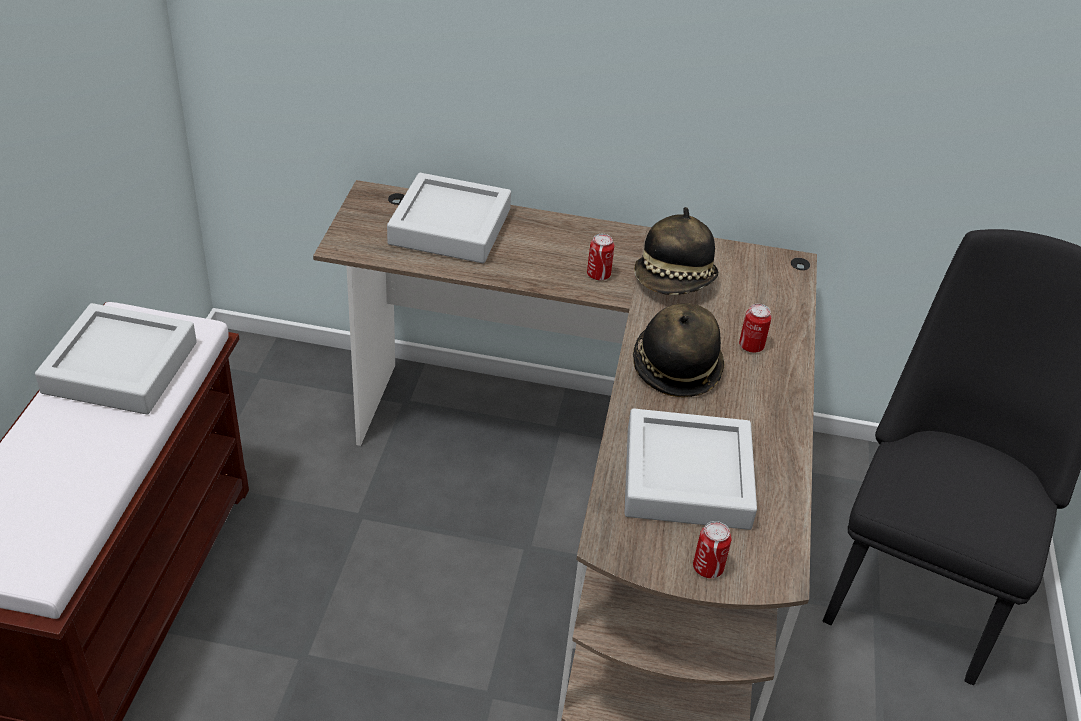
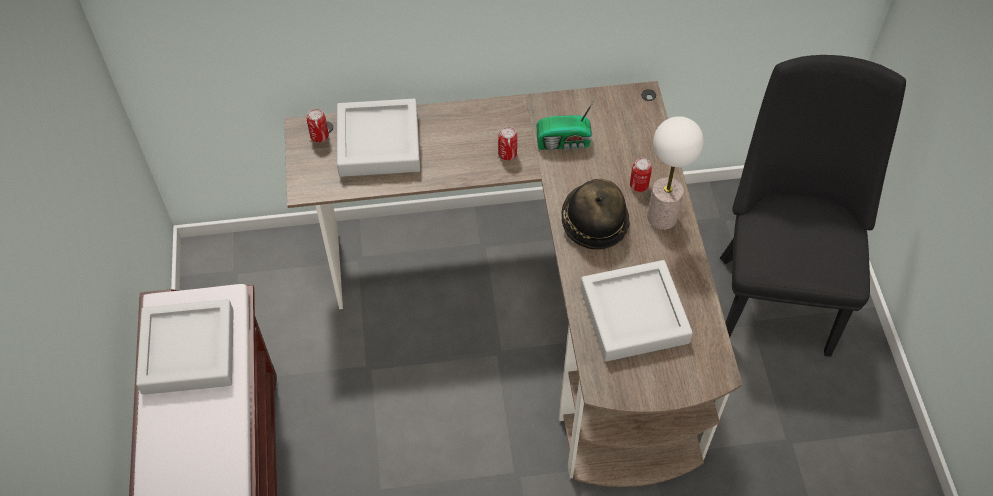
camera: 15 degrees left, 15 degrees up
(675, 282) = (565, 142): hat -> radio
(708, 568) = (671, 383): can -> can (319, 136)
(768, 386) = (662, 217): none -> table lamp

